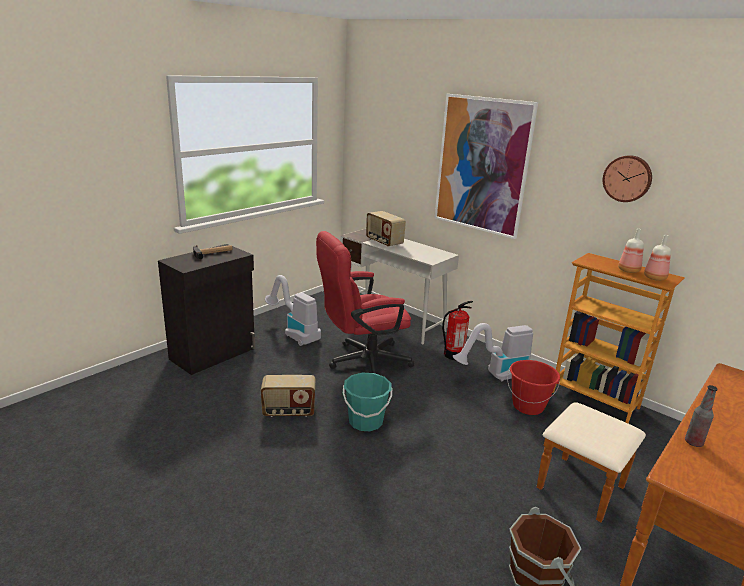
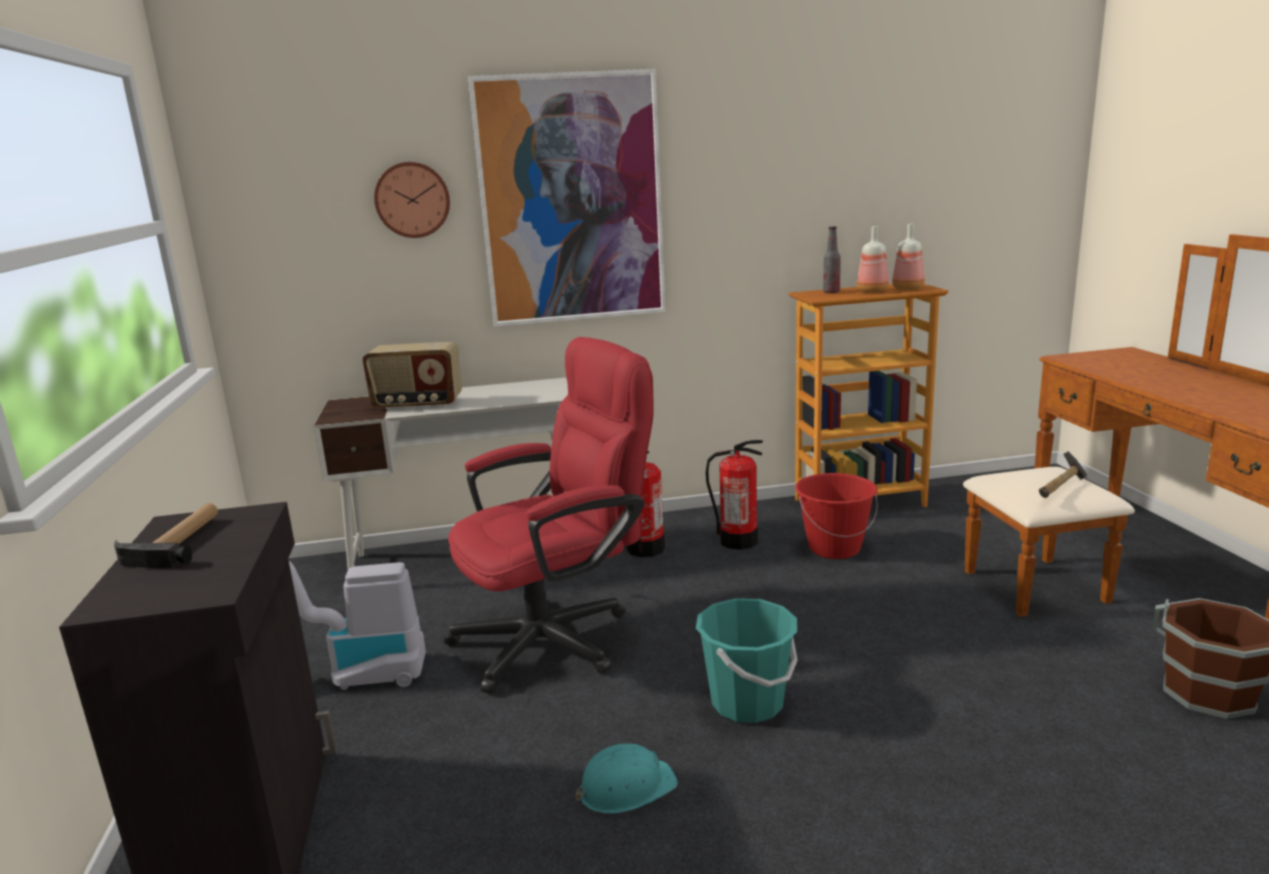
camera: 50 degrees left, 5 degrees down
(288, 411) = (625, 788): radio -> turquoise hard hat
(362, 362) = (559, 637): red office chair -> red office chair turned 135 degrees counterclockwise
(495, 376) = (738, 541): vacuum cleaner -> fire extinguisher
(594, 433) = (1061, 489): none -> hammer
(627, 178) = (814, 165): wall clock -> wall clock (412, 200)
(693, 442) = (1230, 410): bottle -> bottle (831, 292)

